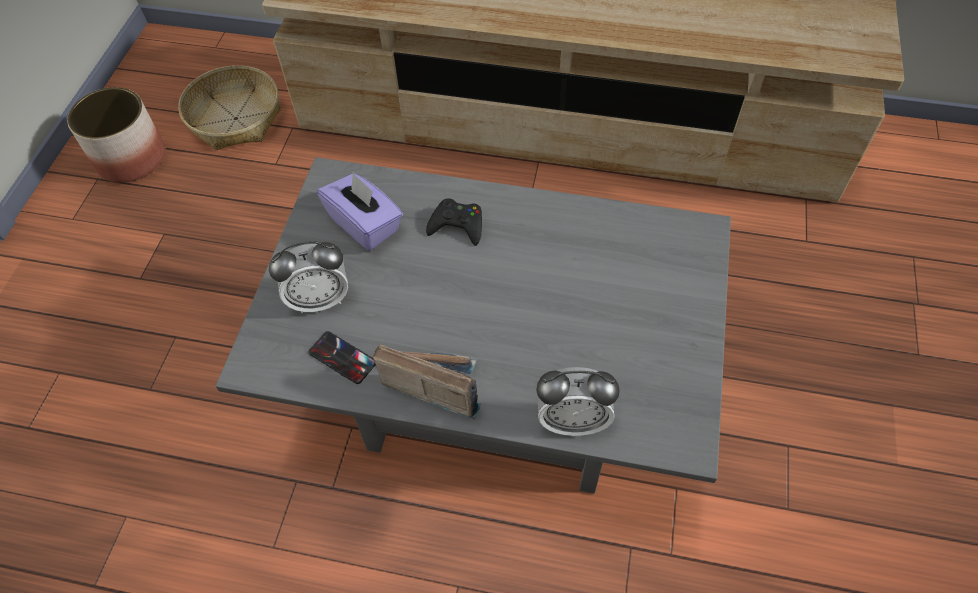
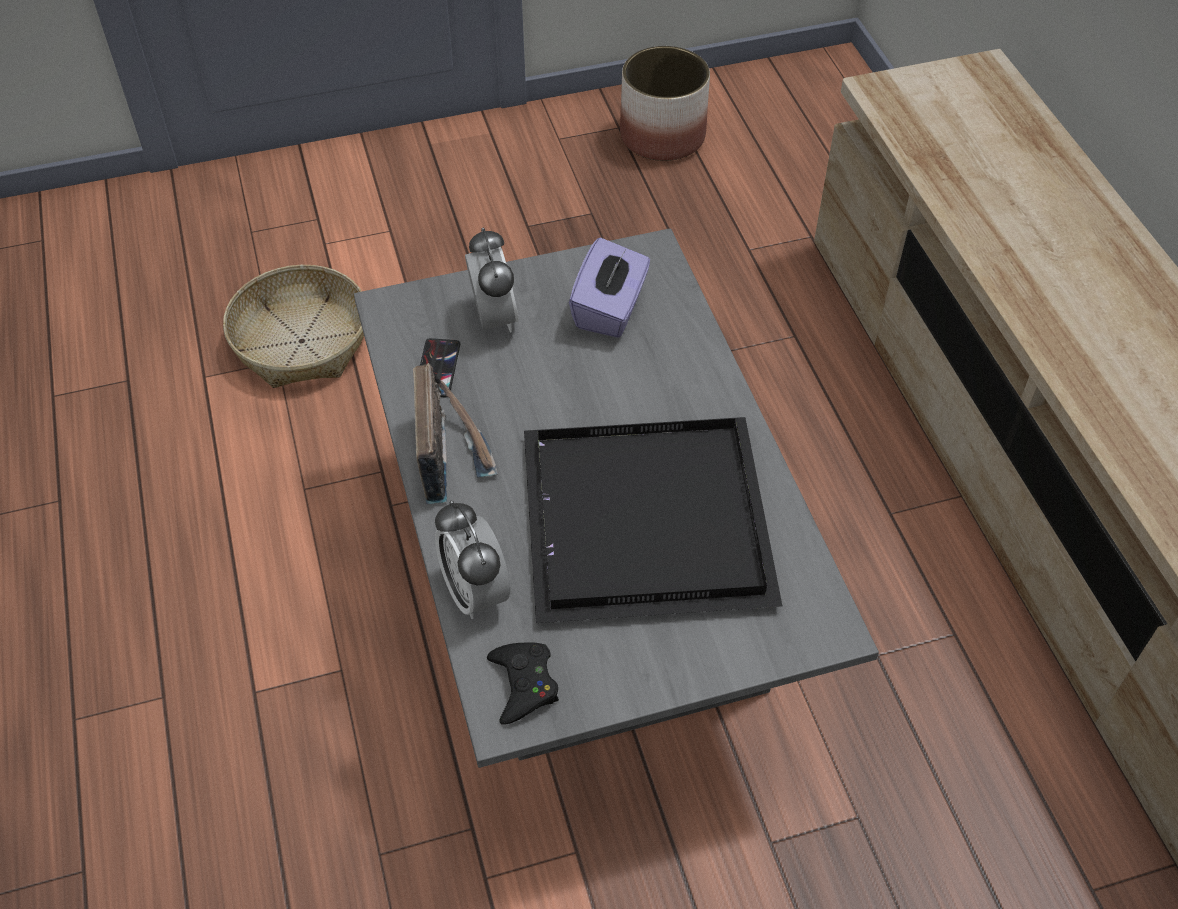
camera: 60 degrees right, 5 degrees down
(236, 119) = (782, 184): basket -> basket (301, 342)
(319, 299) = (494, 318): alarm clock -> alarm clock turned 150 degrees counterclockwise
(457, 225) = (664, 385): black game controller -> black game controller (523, 684)
(563, 289) = (641, 517): none -> black tray

